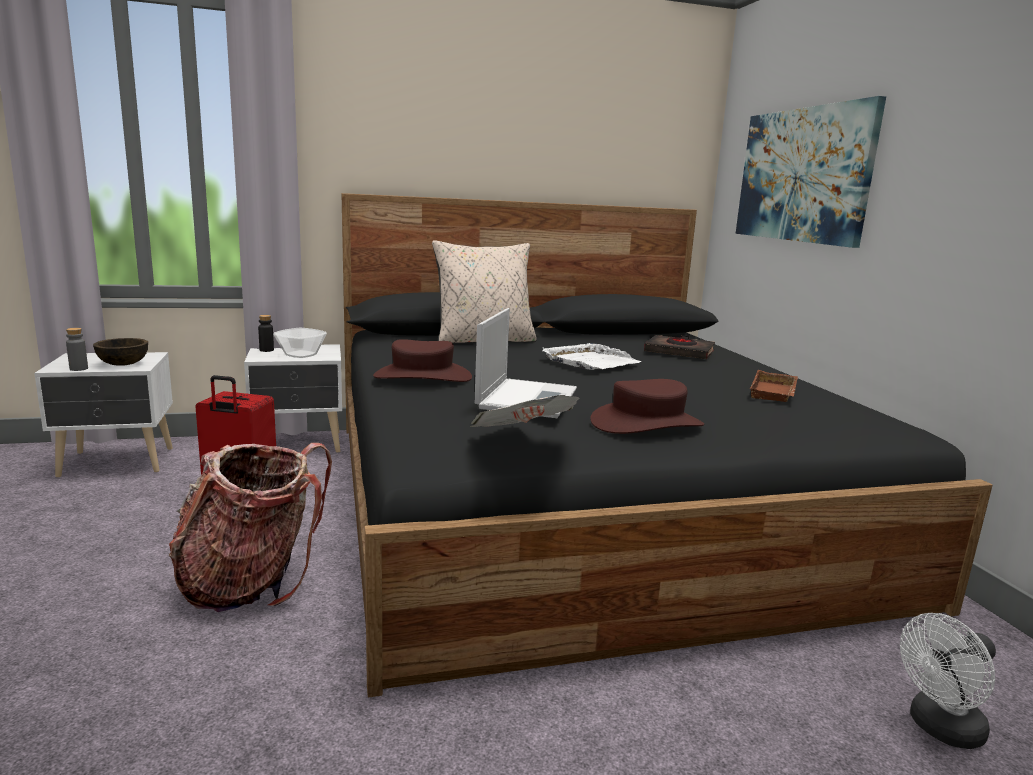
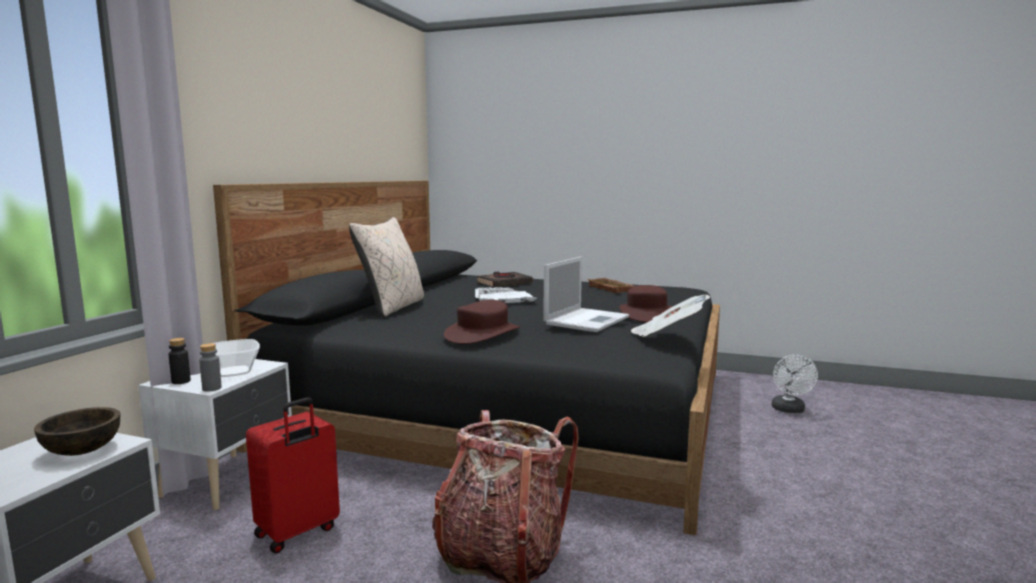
camera: 55 degrees left, 5 degrees down
(79, 369) = (46, 477): grey bottle -> grey bottle (212, 388)
(527, 398) = (587, 320): laptop -> laptop turned 75 degrees clockwise
(802, 175) = (527, 154): picture -> none

